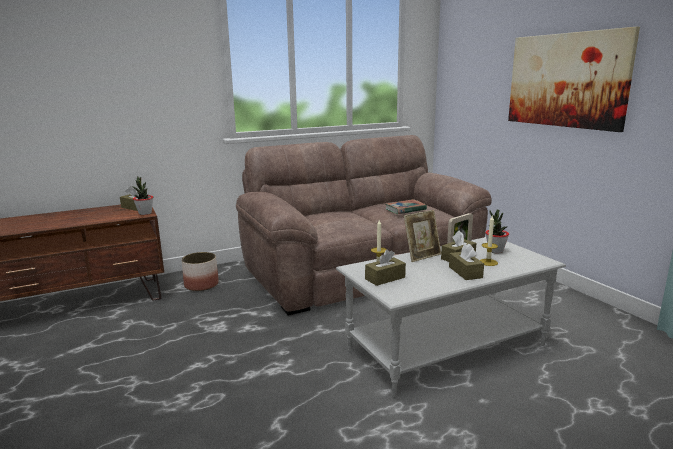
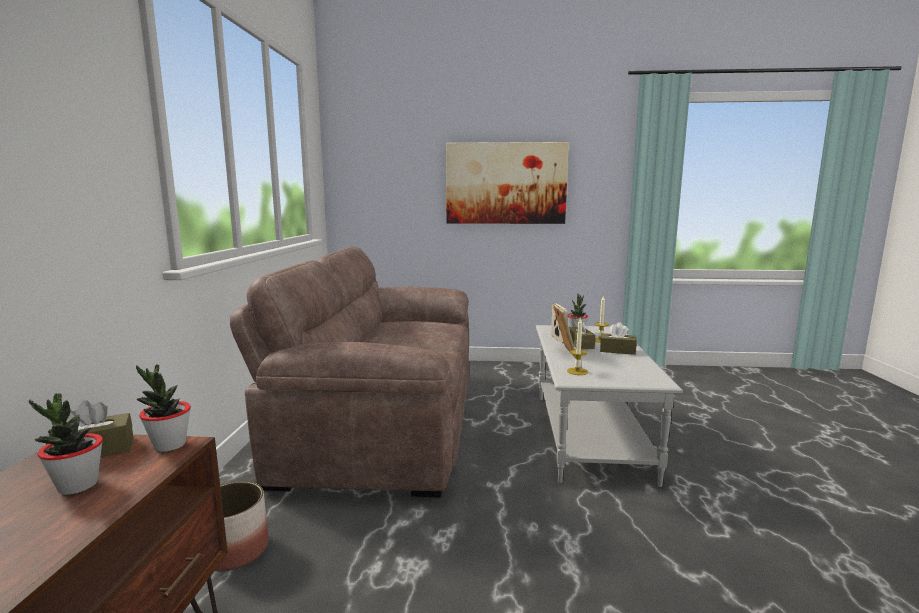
camera: 60 degrees left, 5 degrees down
(109, 214) = (77, 486): none -> potted plant
(385, 278) = (610, 375): brown tissue box -> none
(405, 209) = (425, 326): book -> none

